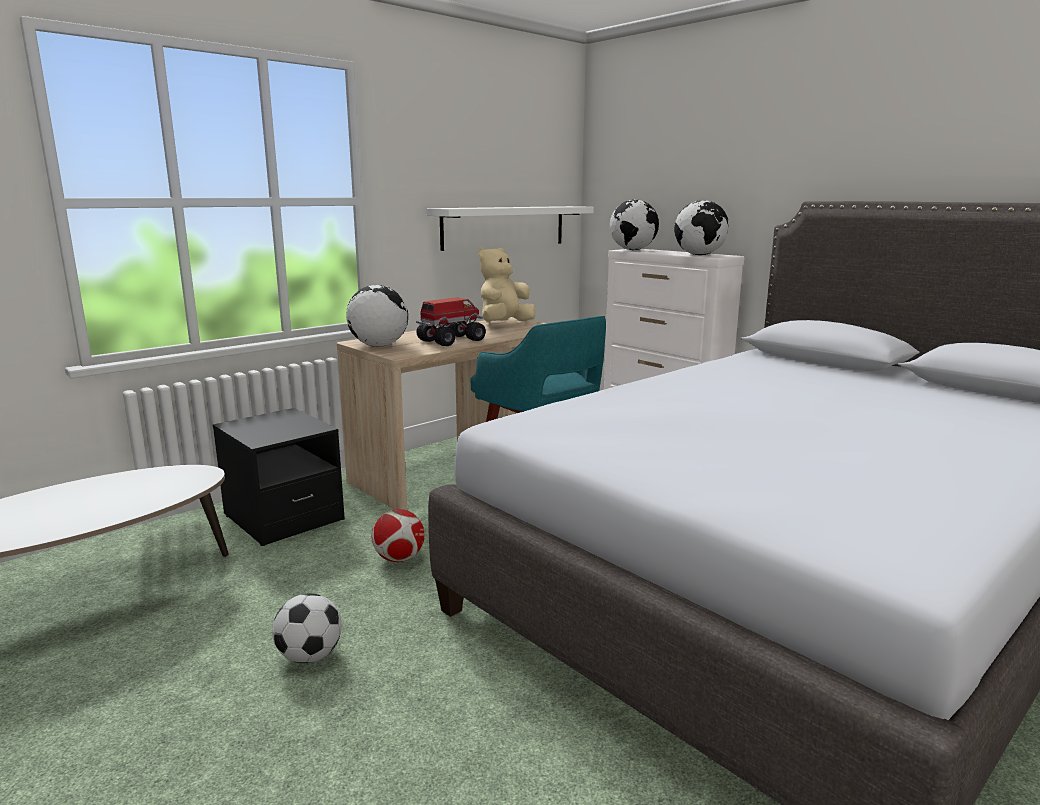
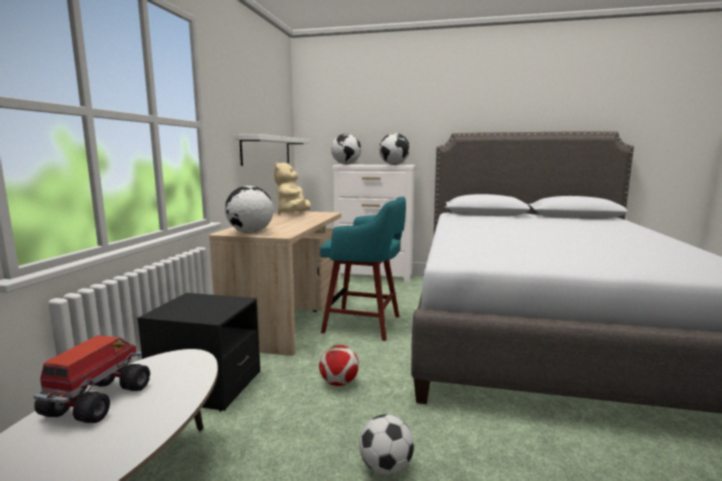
camera: 35 degrees left, 5 degrees down
(450, 341) = (290, 225): toy truck -> toy truck (96, 402)

